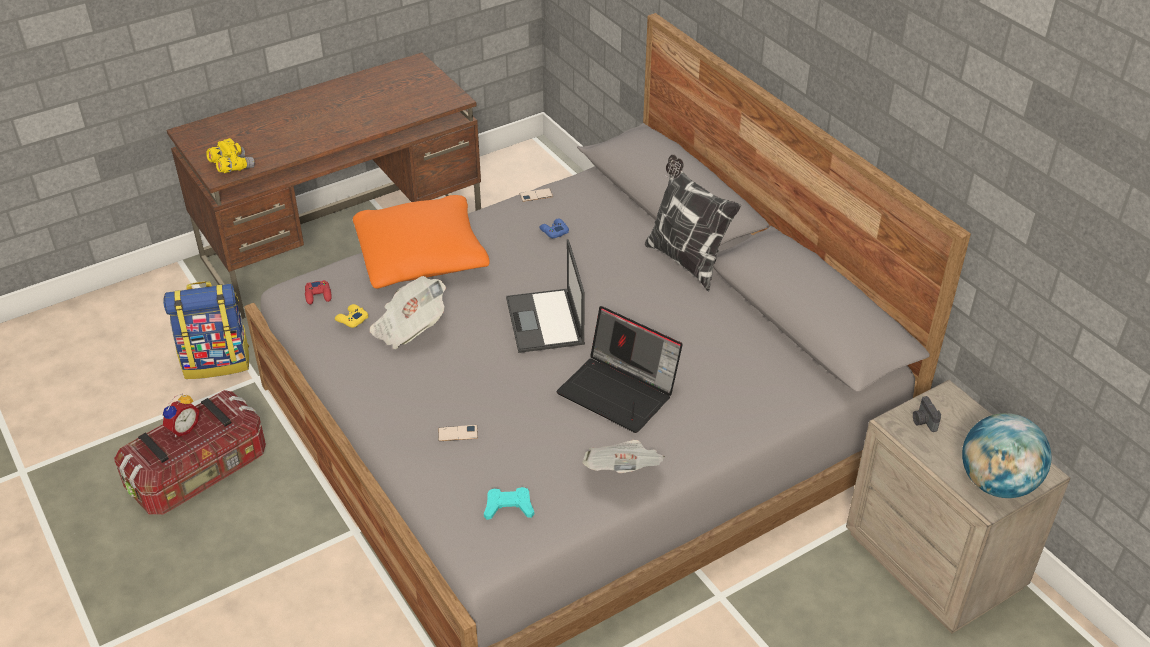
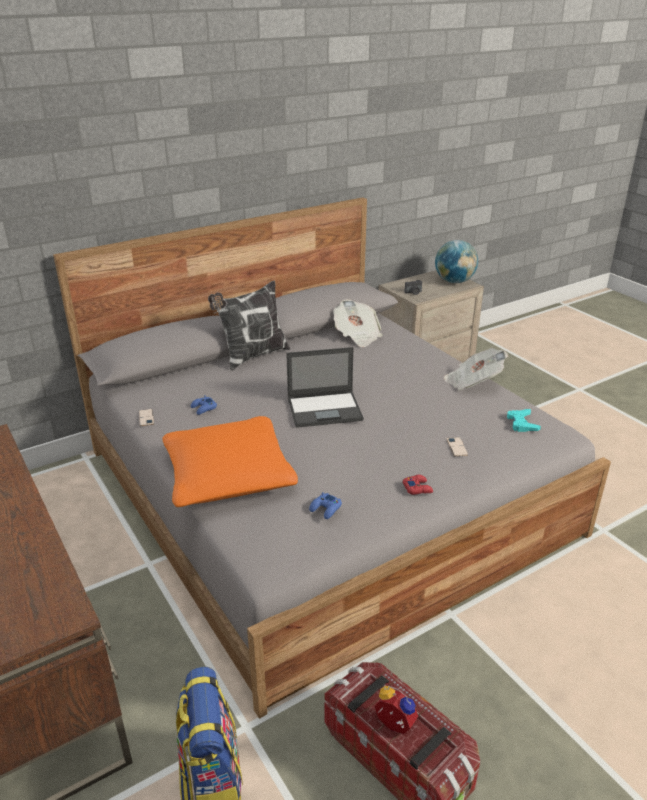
camera: 90 degrees left, 10 degrees down
(231, 167) = (53, 605): yellow binoculars -> none
(318, 295) = (285, 537): red game controller -> red game controller (417, 488)
(351, 319) = (325, 509): yellow game controller -> blue game controller
(409, 328) = (336, 474): newspaper -> newspaper (357, 335)
(620, 392) = (398, 382): laptop -> none

